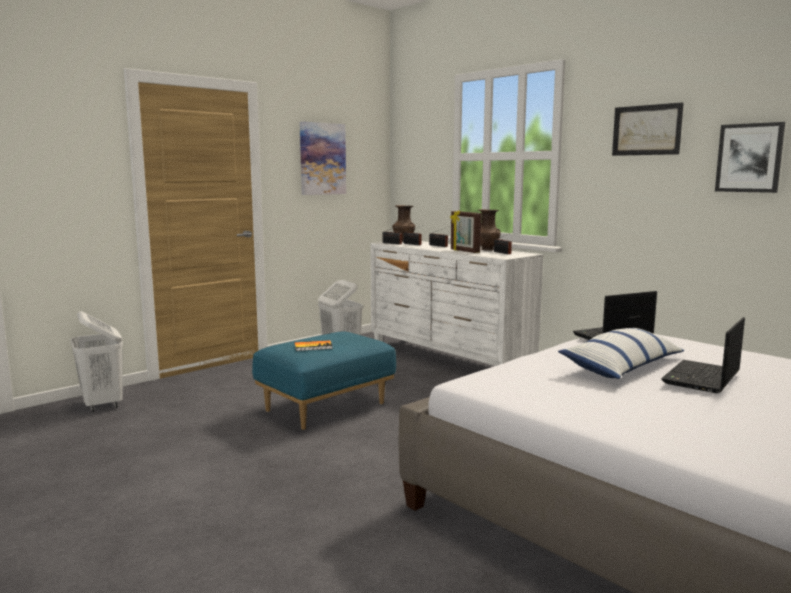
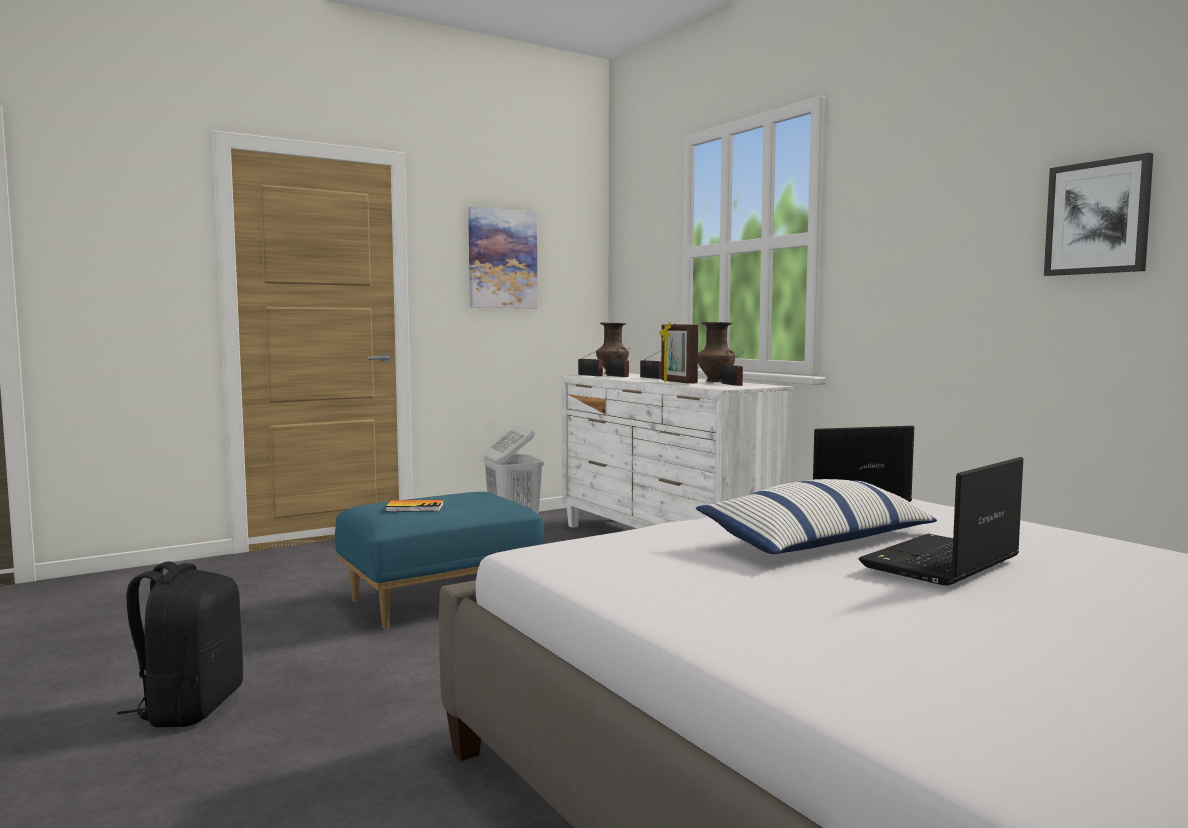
camera: 10 degrees right, 5 degrees down
(102, 404) = (148, 580): white laundry basket -> none
(213, 493) = (189, 707): none -> black backpack
(646, 130) = (940, 188): picture -> none

